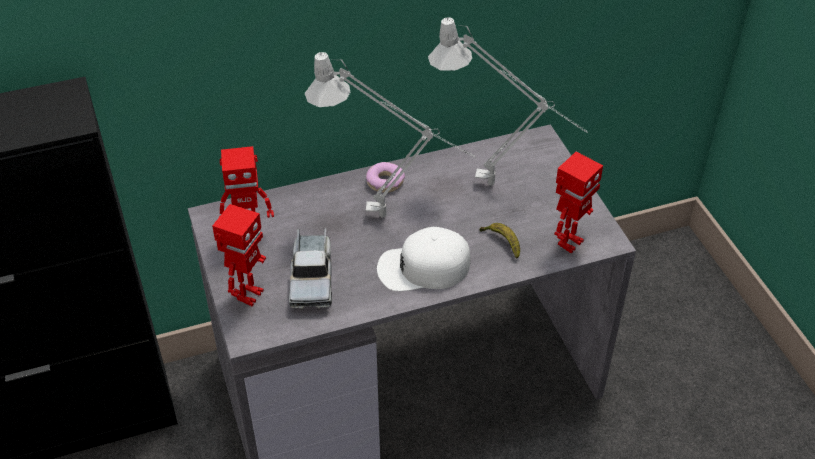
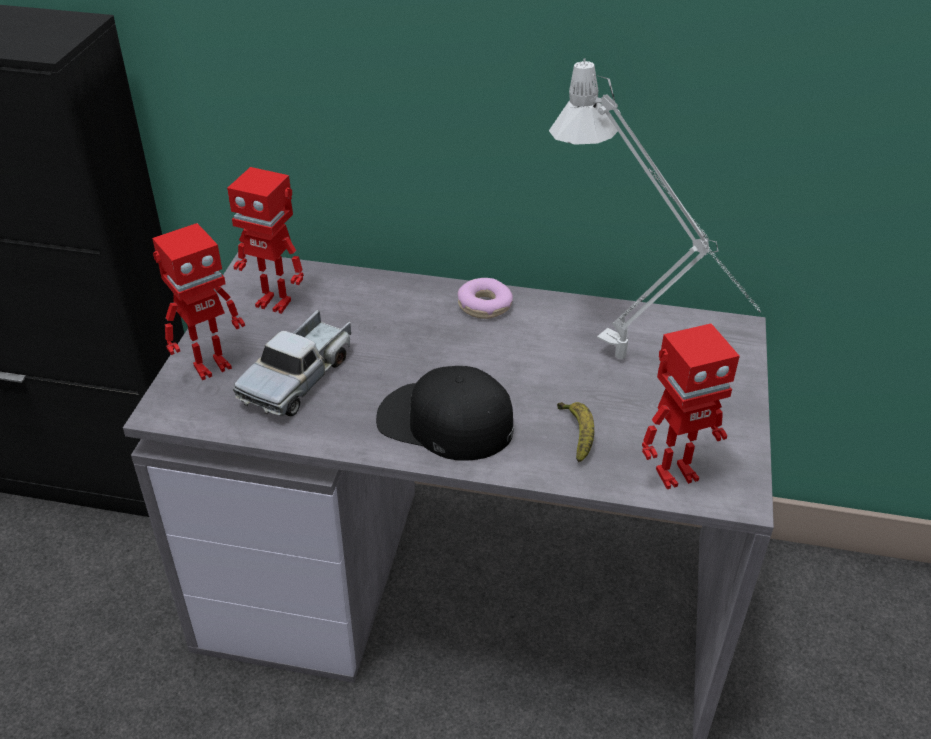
camera: 30 degrees right, 5 degrees down
(393, 218) = (458, 349): grey table lamp -> none
(423, 267) = (444, 422): white cap -> black cap

